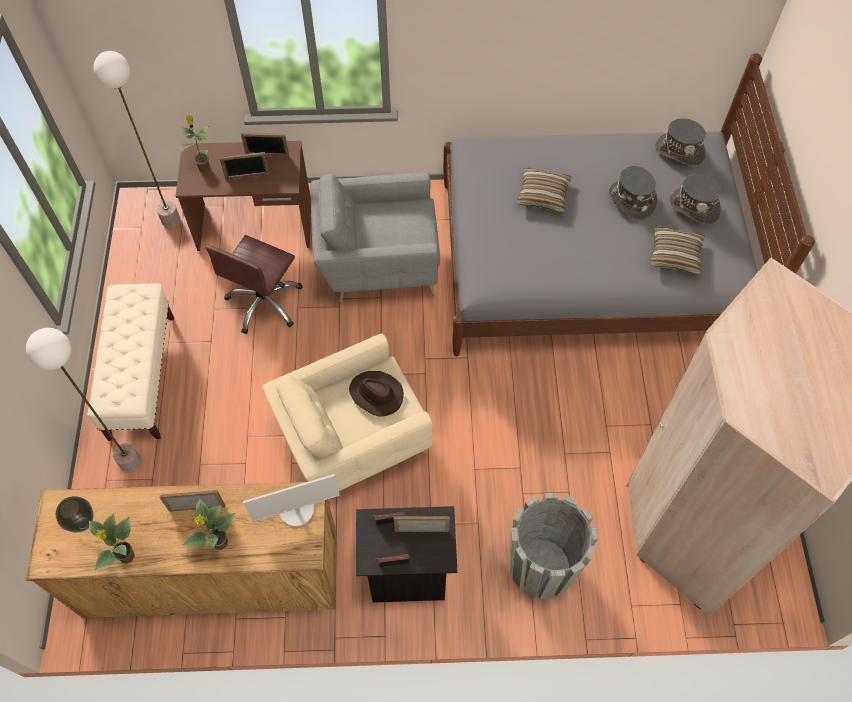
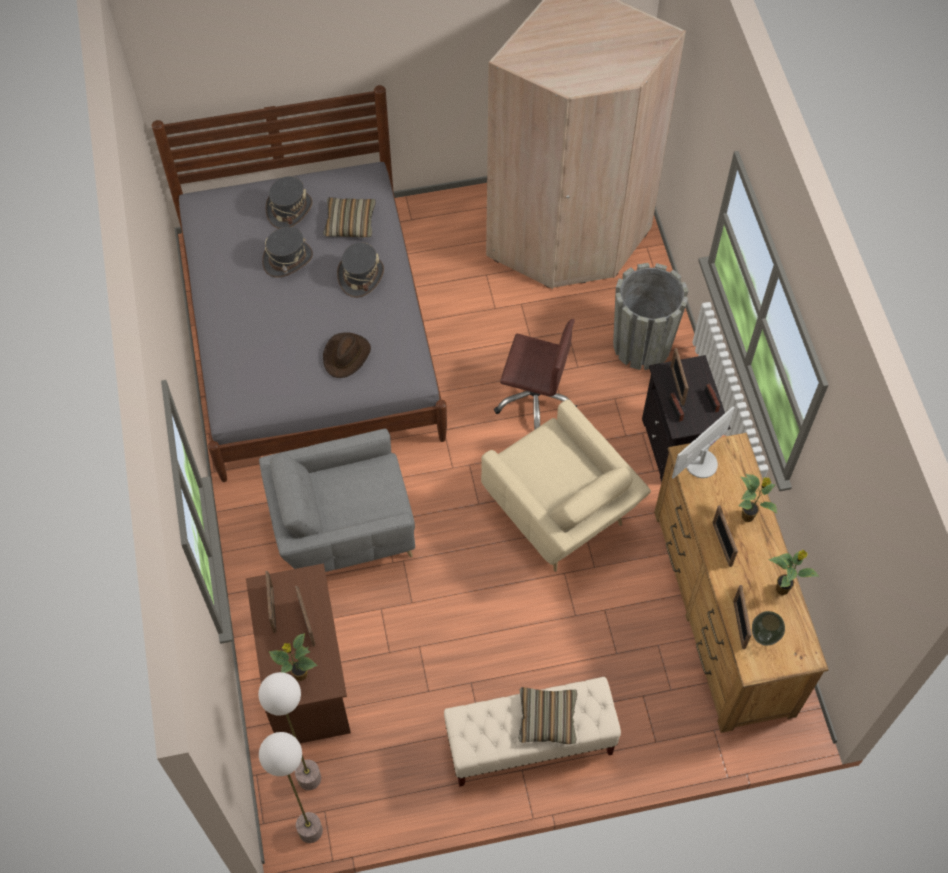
camera: 100 degrees left, 0 degrees up
(105, 502) = (739, 624): none -> picture frame
(130, 462) = (630, 723): floor lamp -> floor lamp (310, 831)
(265, 303) = (411, 638): brown office chair -> brown office chair (535, 399)
(296, 509) = (700, 463): monitor -> monitor turned 105 degrees counterclockwise
(376, 394) = (540, 461): brown hat -> brown hat (346, 356)
(378, 266) = (344, 531): grey armchair -> grey armchair turned 90 degrees clockwise
(543, 195) = (292, 334): pillow -> pillow (547, 719)
(679, 151) = (217, 223): grey hat -> grey hat (361, 276)

